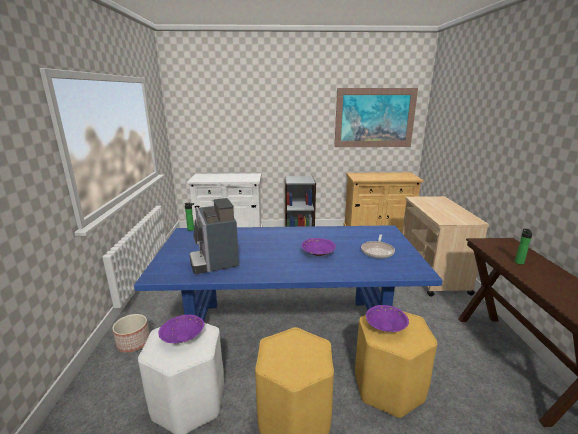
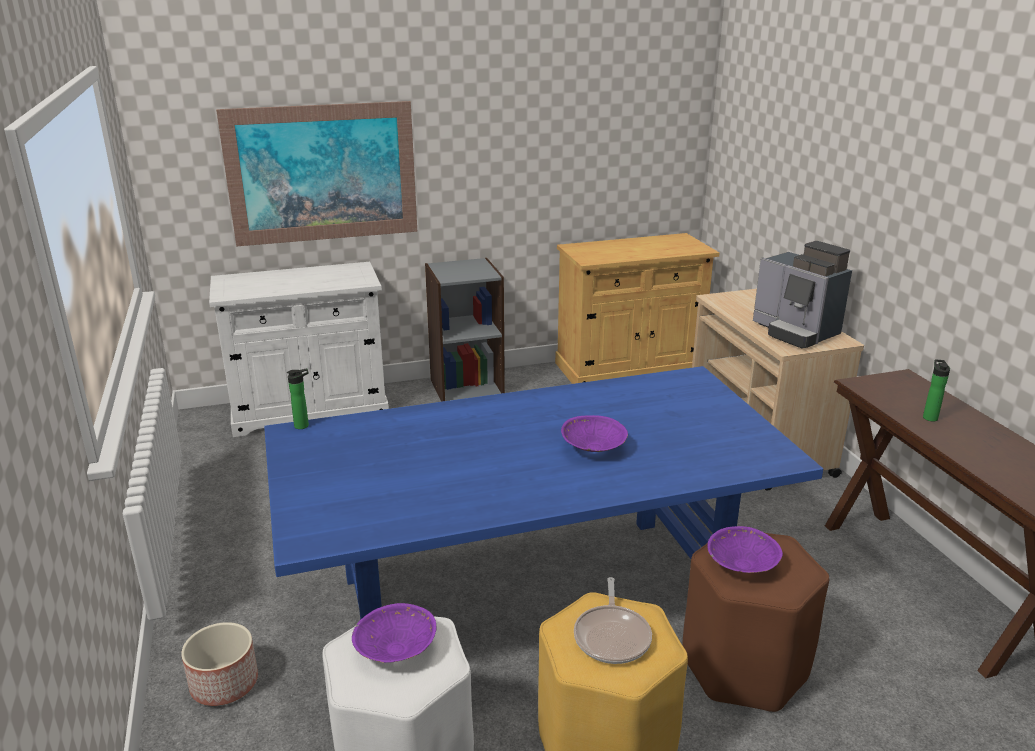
camera: 15 degrees left, 5 degrees up
(215, 260) = (403, 489): coffee machine -> coffee machine (795, 332)
(374, 118) = (610, 123): picture -> picture (322, 173)
(377, 251) = (696, 427): frying pan -> frying pan (612, 636)
(388, 387) = (743, 667): yellow stool -> brown stool

